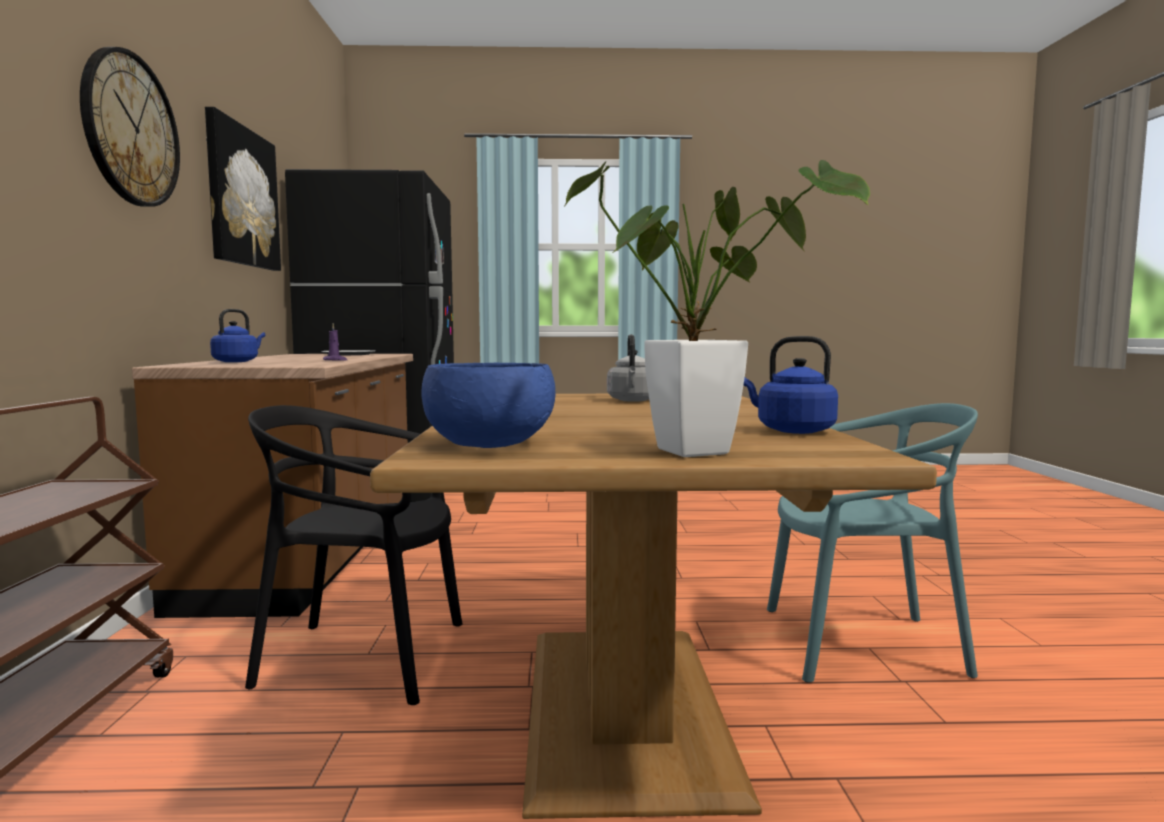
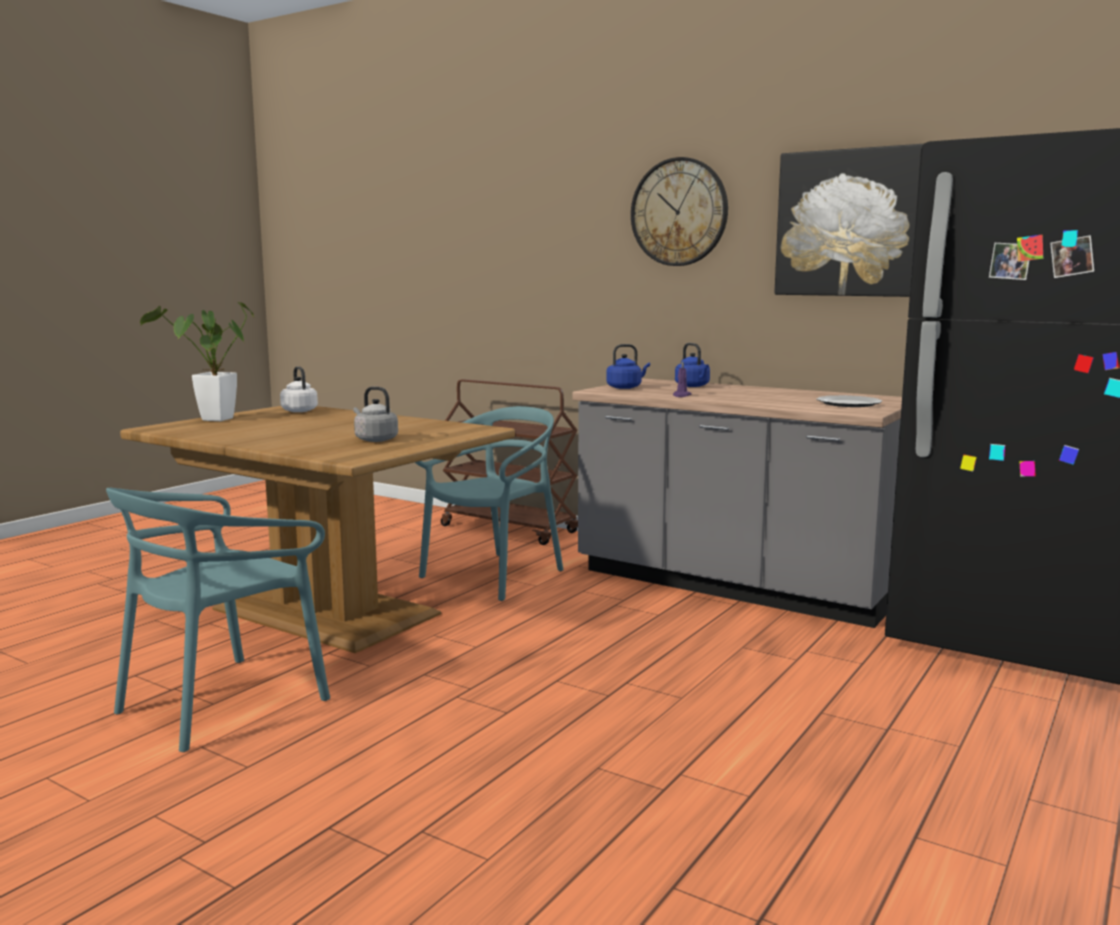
camera: 125 degrees right, 5 degrees up
(313, 555) = (736, 584): brown counter -> grey counter
(365, 658) = (494, 576): black chair -> turquoise chair
(490, 444) = (298, 410): blue bowl -> white kettle
(791, 430) = (203, 434): blue kettle -> blue kettle (625, 387)

